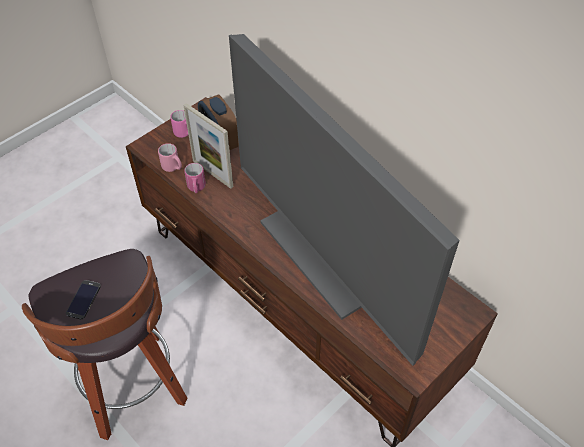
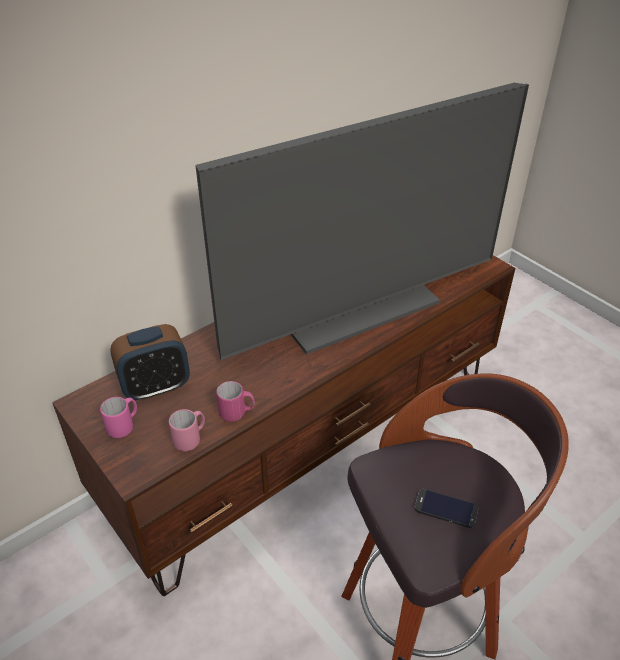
camera: 85 degrees left, 10 degrees down
(212, 174) = (214, 396): picture frame -> none

